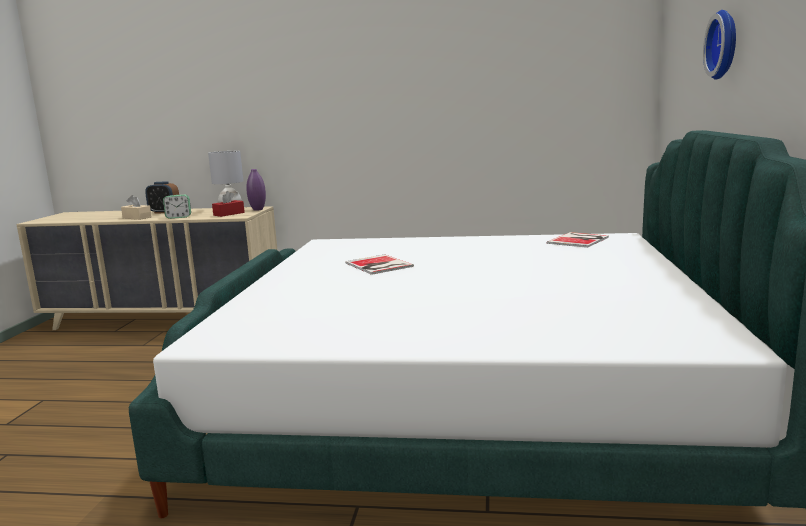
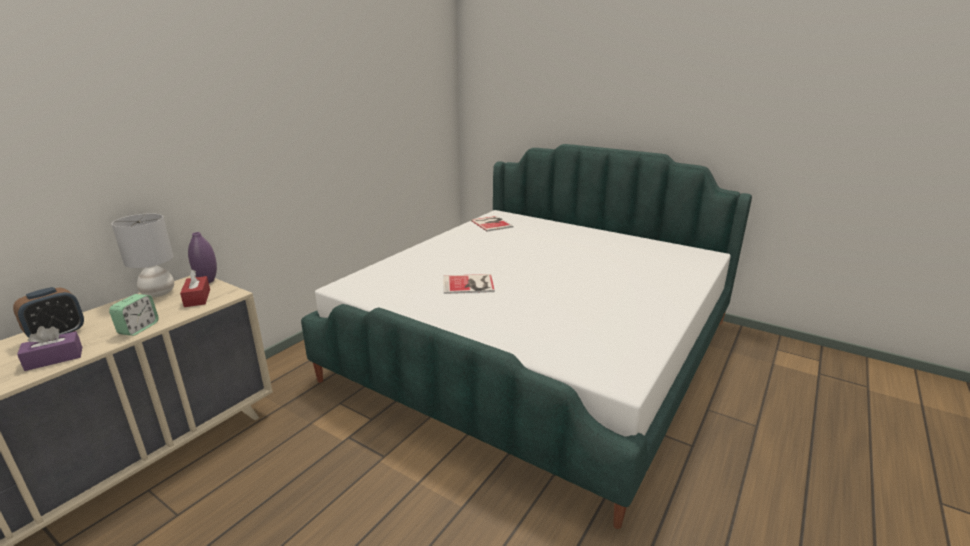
camera: 65 degrees left, 10 degrees up
(137, 217) = (54, 358): beige tissue box -> purple tissue box
(725, 44) = (582, 95): wall clock -> none

